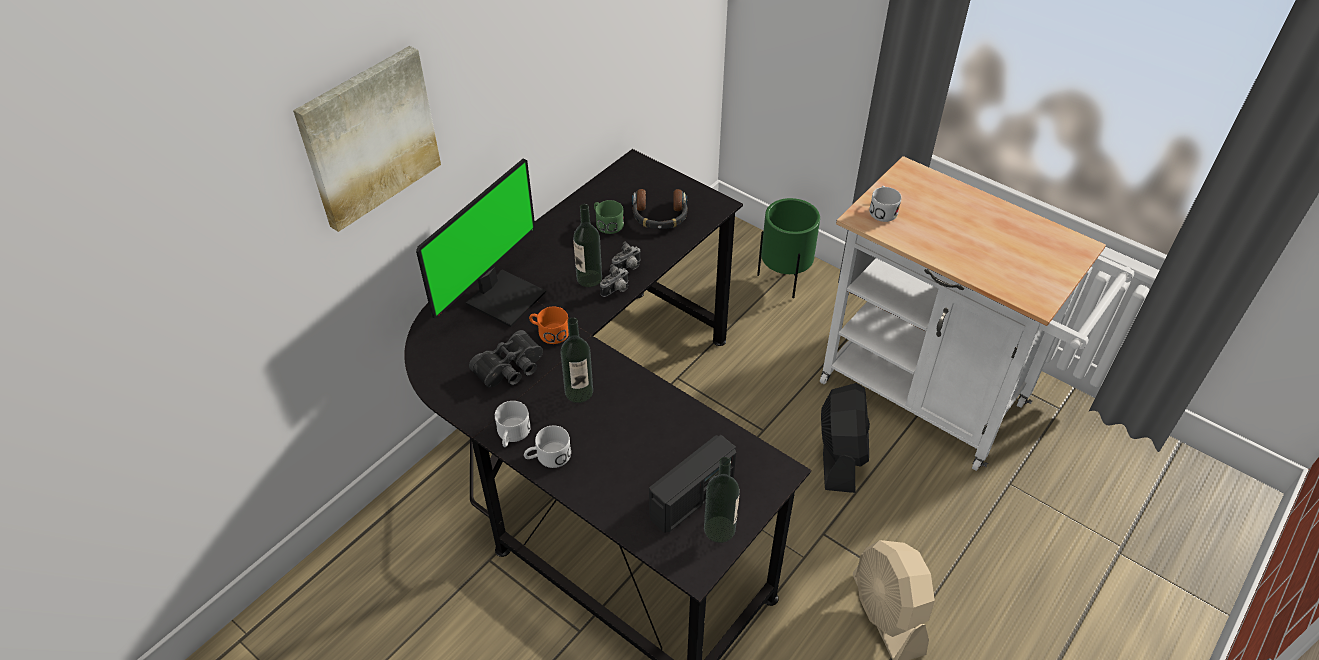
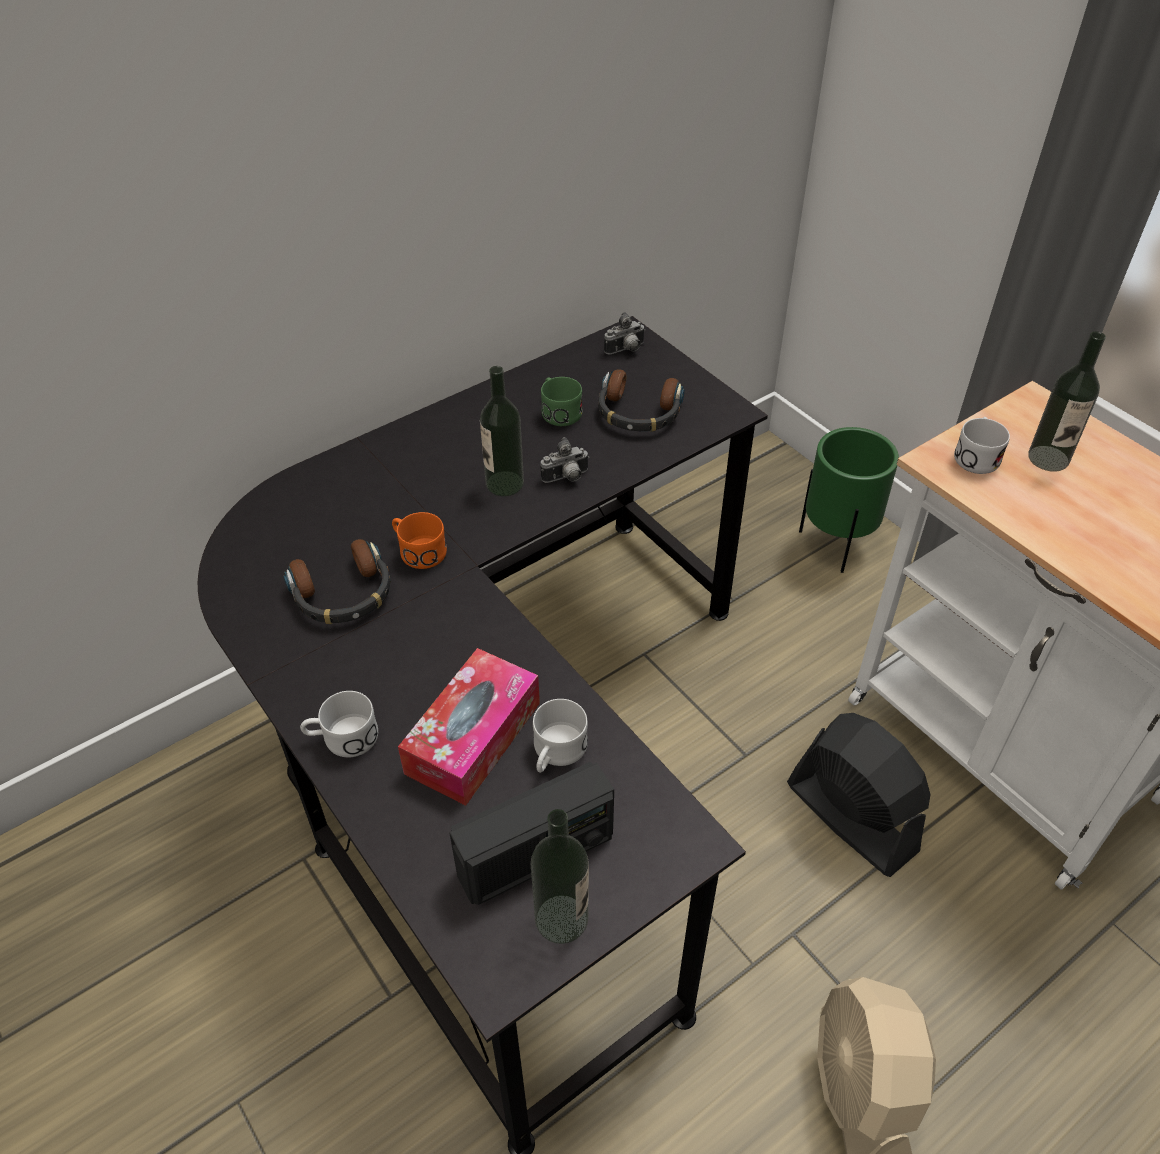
camera: 15 degrees right, 0 degrees up
(369, 137) = (166, 204): picture -> none
(503, 297) = (375, 488): monitor -> none
(511, 369) = (343, 594): black binoculars -> headphones
(512, 435) = (304, 692): white mug -> white mug (556, 753)
(579, 392) = (426, 647): bottle -> bottle (1048, 458)
(616, 290) = (537, 507): camera -> camera (626, 350)
(629, 440) = (473, 738): none -> tissue box
(840, 455) = (850, 817): black fan -> black fan turned 60 degrees counterclockwise

